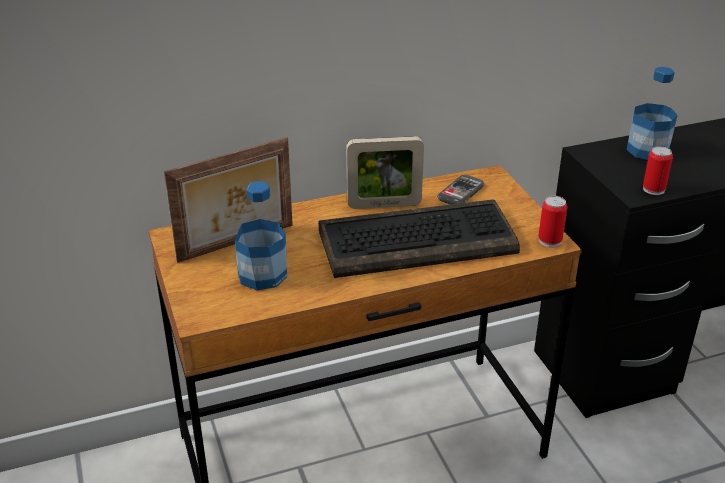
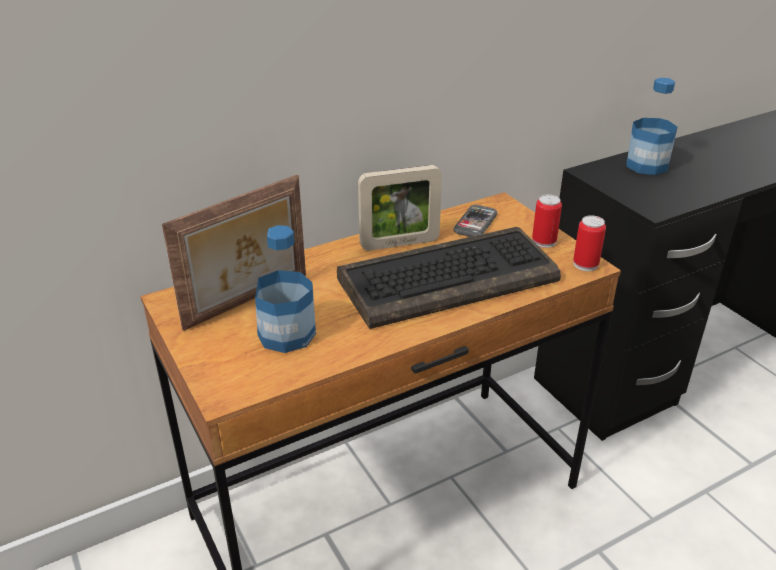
camera: 10 degrees left, 0 degrees up
(653, 189) = (670, 202): can -> can (544, 241)

